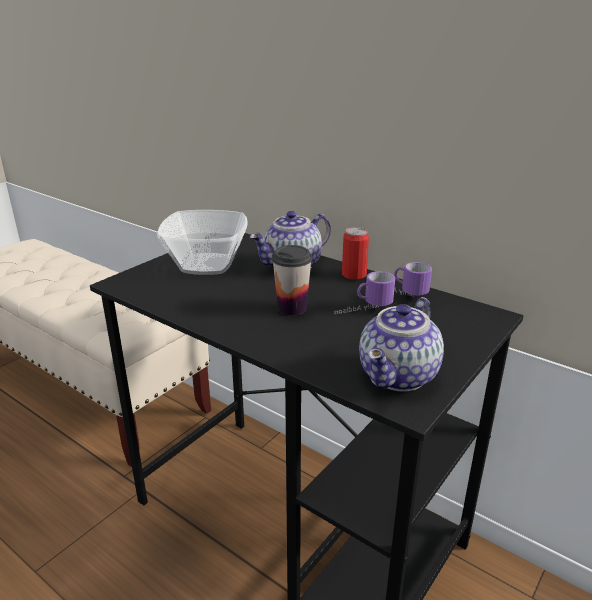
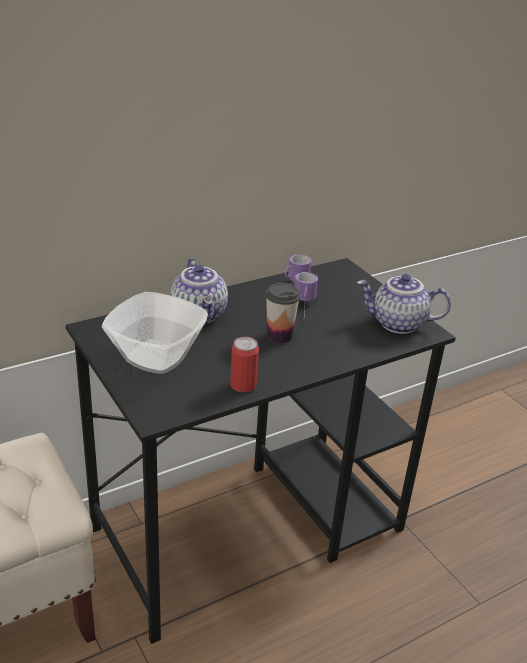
camera: 70 degrees left, 5 degrees up
(354, 275) = (241, 293): can -> can (243, 385)
(399, 377) = (397, 324): teapot -> teapot turned 135 degrees clockwise

